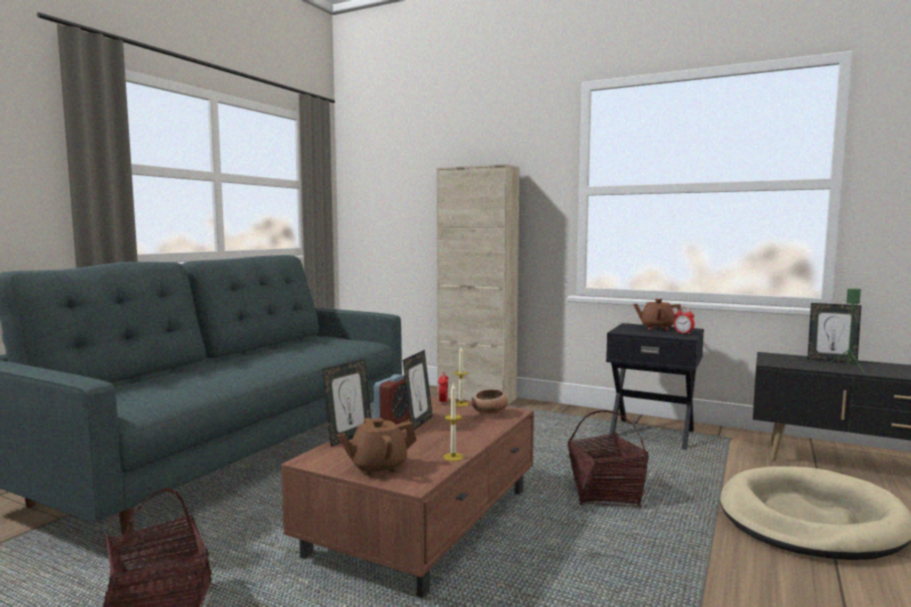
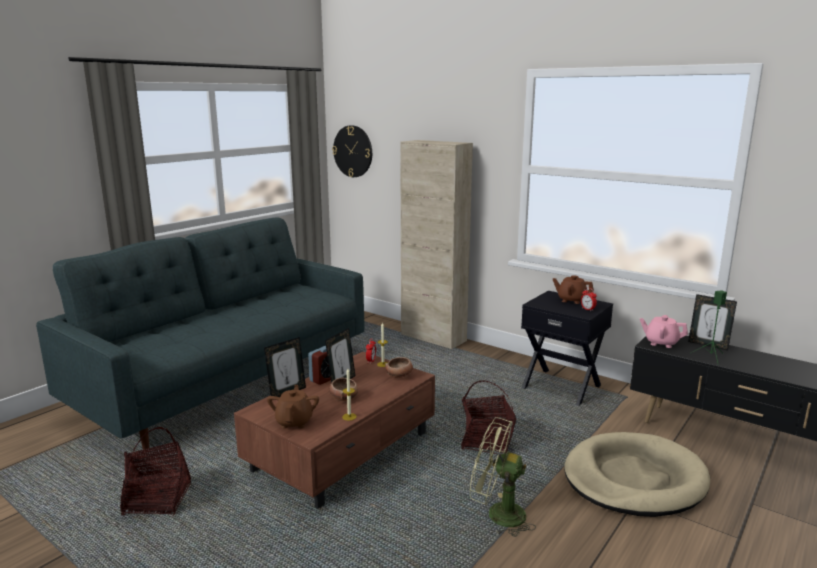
camera: 10 degrees right, 10 degrees up
(370, 192) = (353, 151): none -> wall clock
(378, 467) = (294, 422): brown teapot -> brown teapot turned 105 degrees clockwise
(432, 438) = (344, 398): none -> bowl
(677, 578) = (497, 514): none -> green fan
(780, 361) = (661, 343): none -> pink teapot

